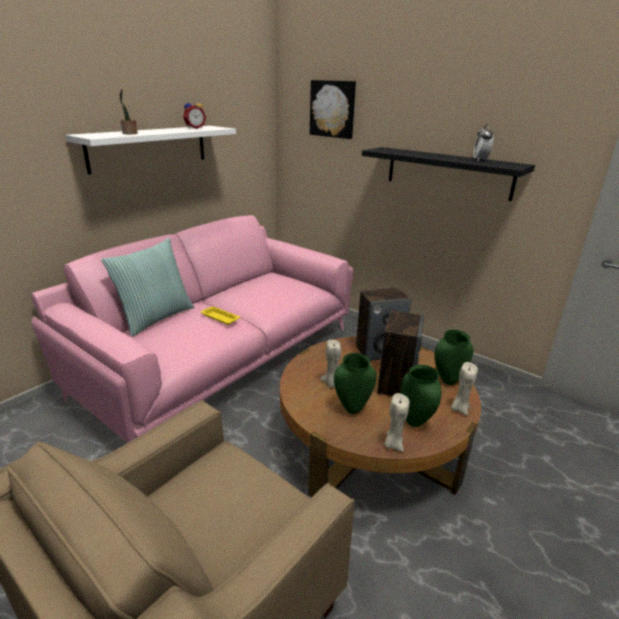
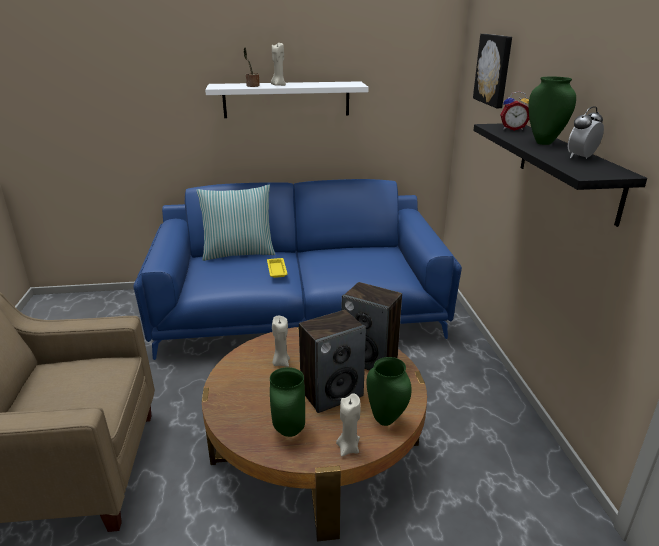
camera: 45 degrees right, 0 degrees up
(194, 128) = (330, 83): alarm clock -> alarm clock (512, 129)
(220, 357) = (300, 313): pink sofa -> blue sofa
(352, 408) = (261, 389): green vase -> green vase (544, 143)
(393, 444) = (241, 434): beige candle -> beige candle (278, 85)

